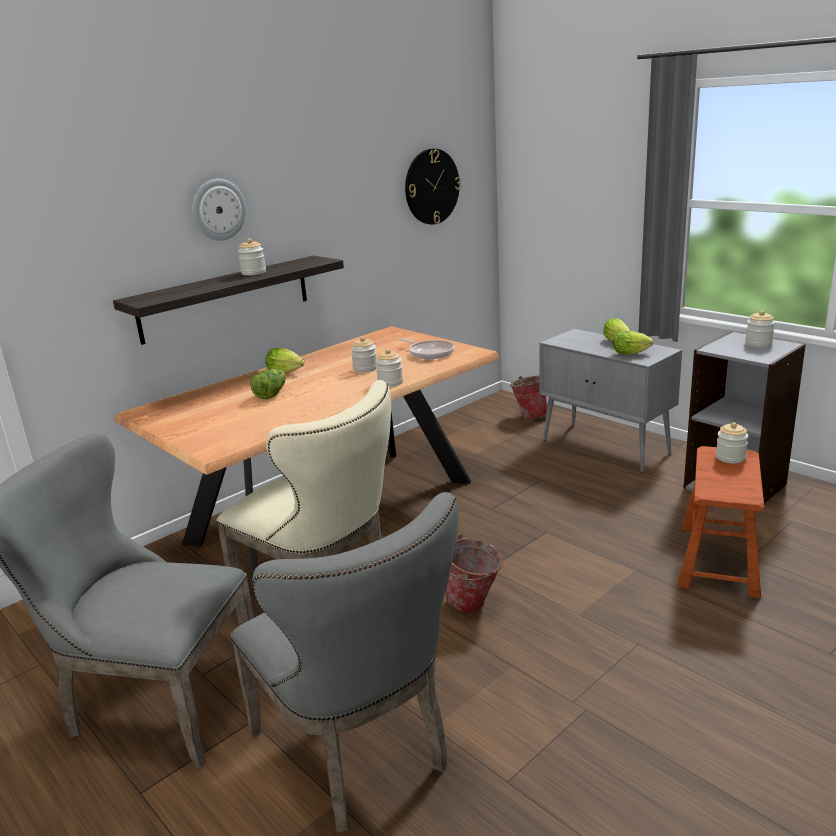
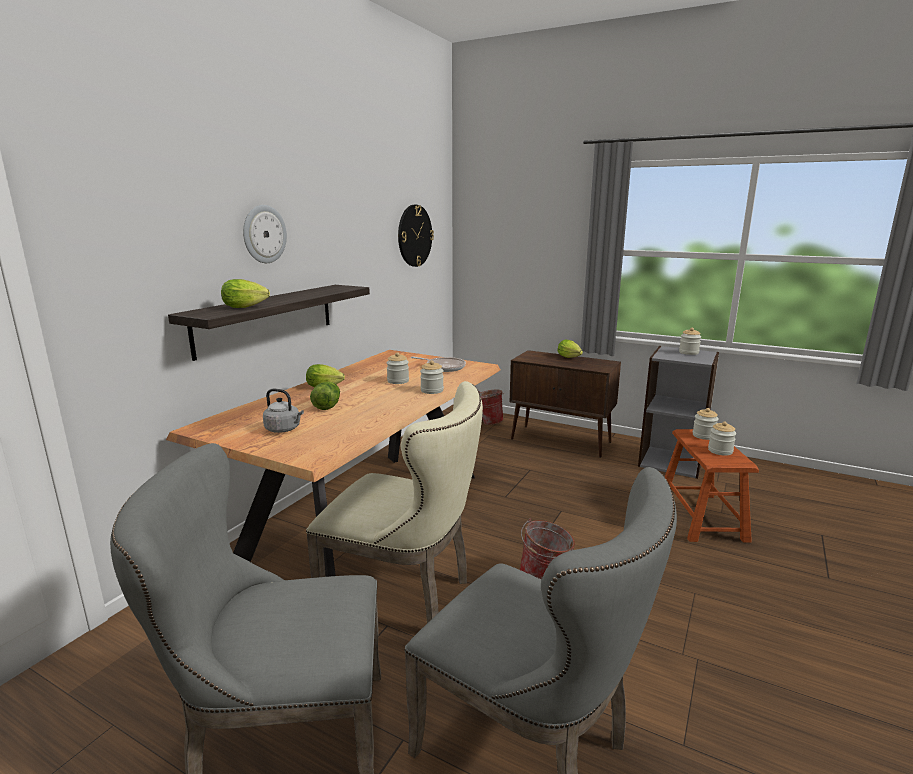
camera: 20 degrees left, 5 degrees down
(212, 418) = (284, 429): none -> grey kettle
(253, 273) = (295, 295): jar -> jar (720, 451)
(606, 447) = (561, 441): grey cabinet -> brown cabinet
(632, 353) = (589, 365): lettuce -> lettuce (247, 307)

